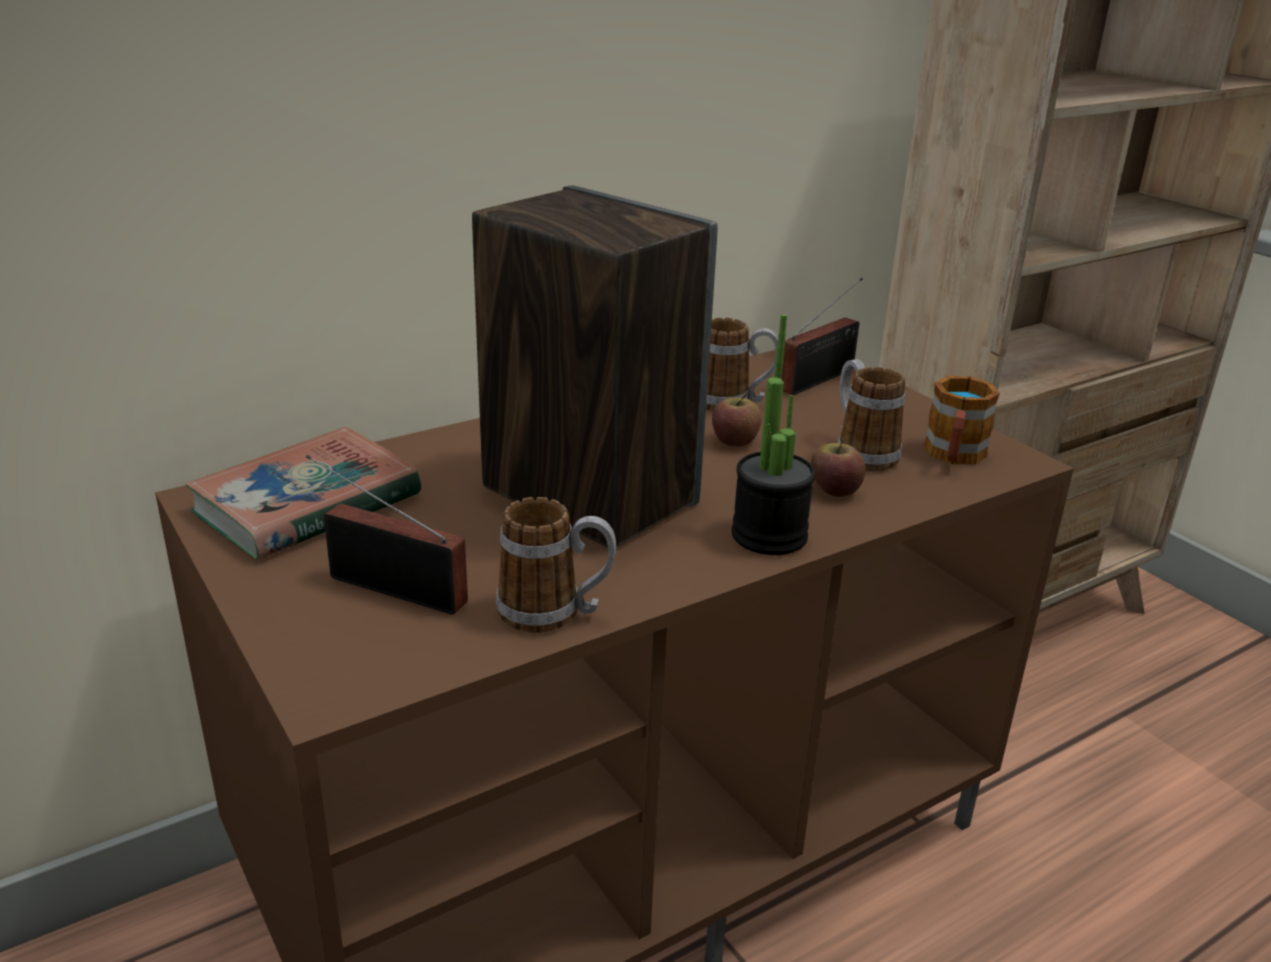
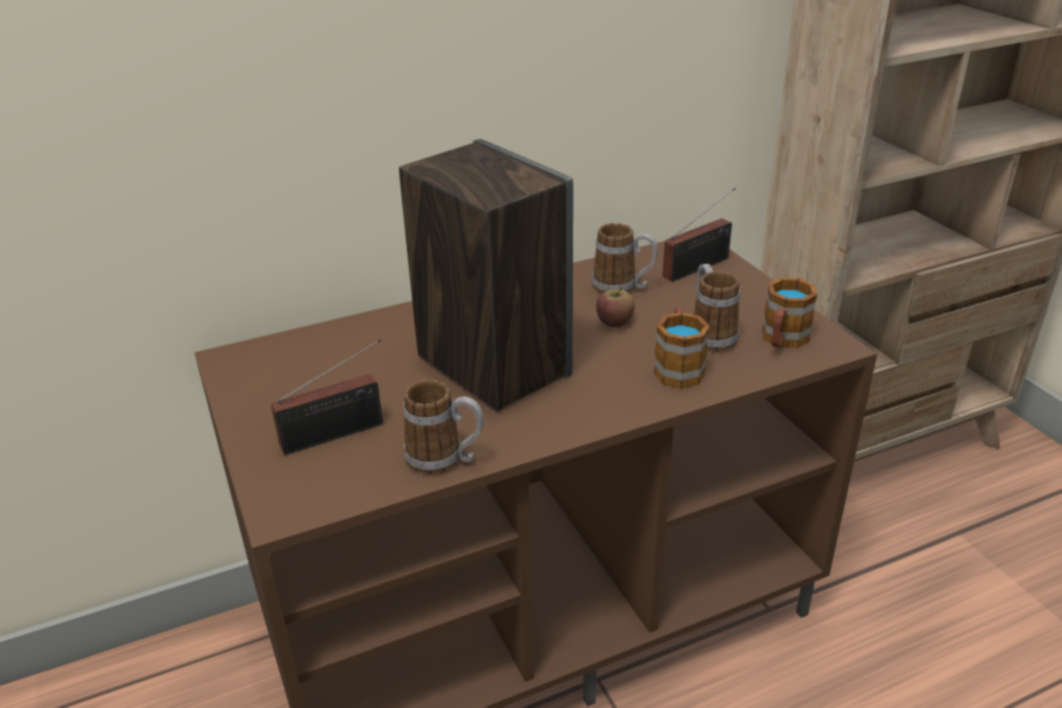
camera: 10 degrees right, 5 degrees up
(307, 504) = (294, 366): book -> none
(392, 587) = (338, 434): radio -> radio turned 120 degrees clockwise
(769, 535) = (616, 404): potted plant -> none
(834, 490) = (678, 367): apple -> mug

